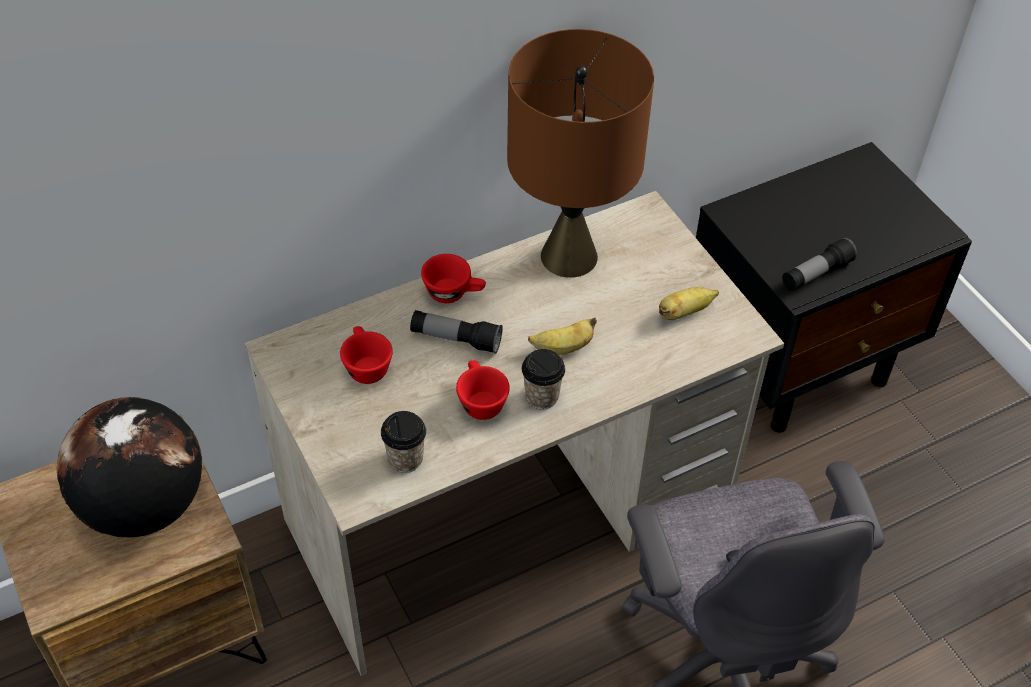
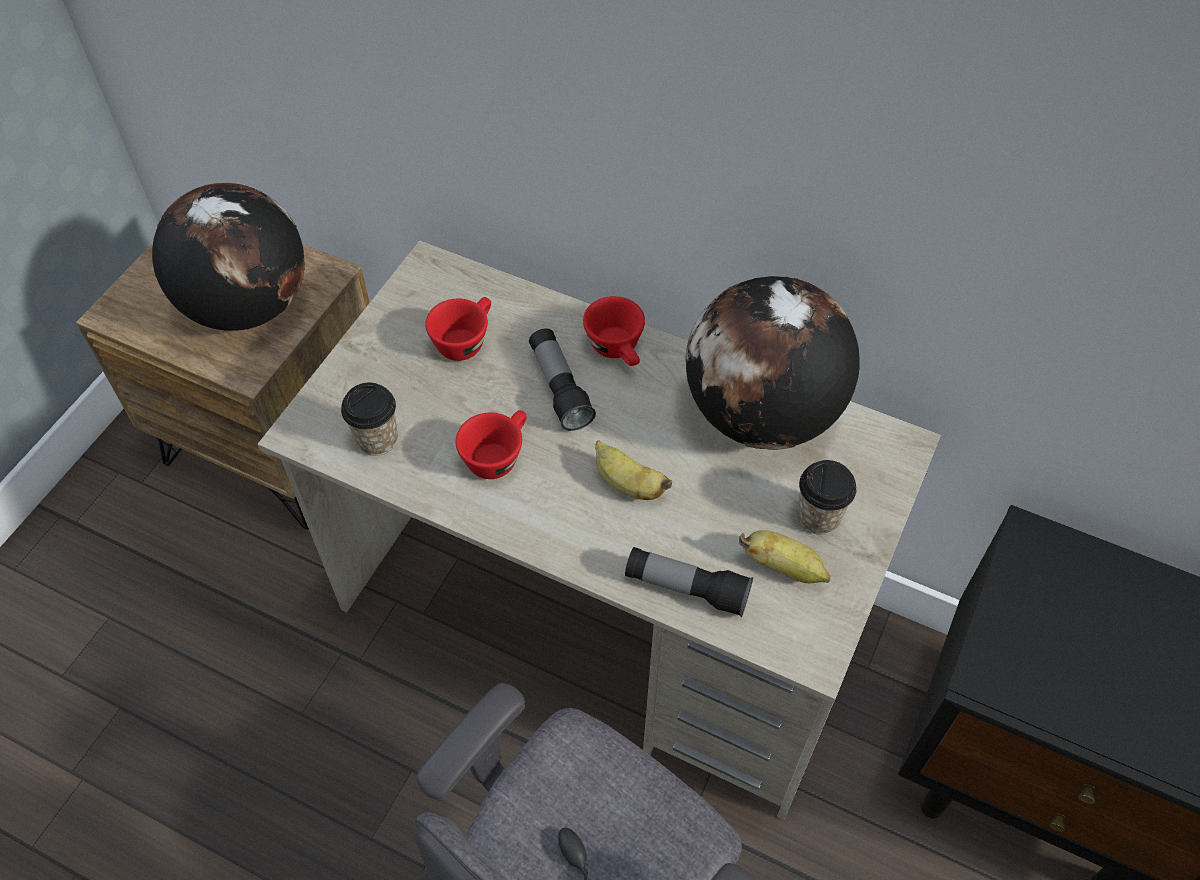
camera: 55 degrees right, 5 degrees up
(542, 396) = (547, 504): cup -> cup (818, 517)
(570, 256) = (761, 415): brown table lamp -> globe
(816, 274) = (1033, 685): flashlight -> flashlight (686, 588)

